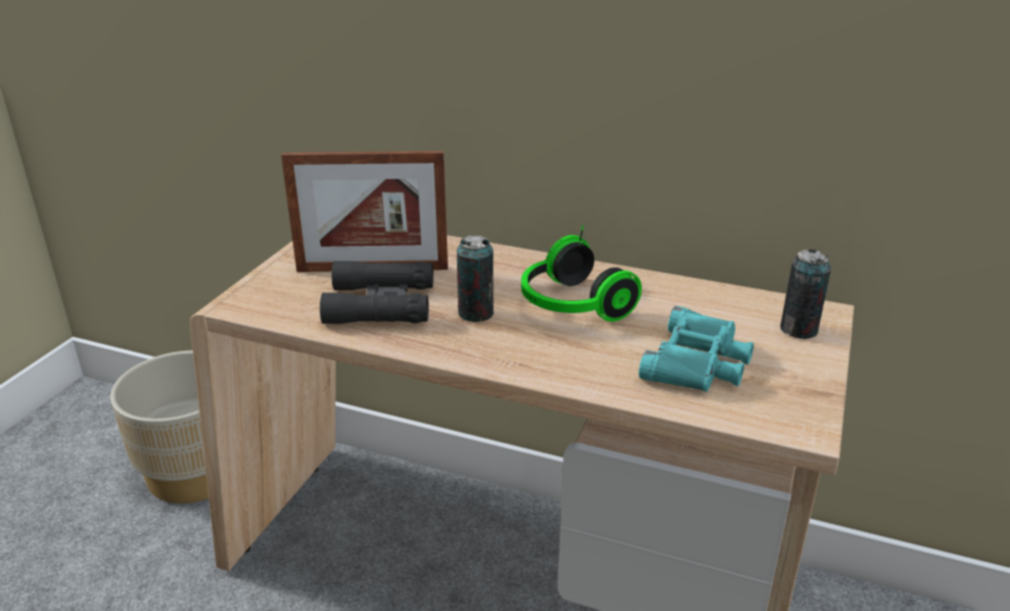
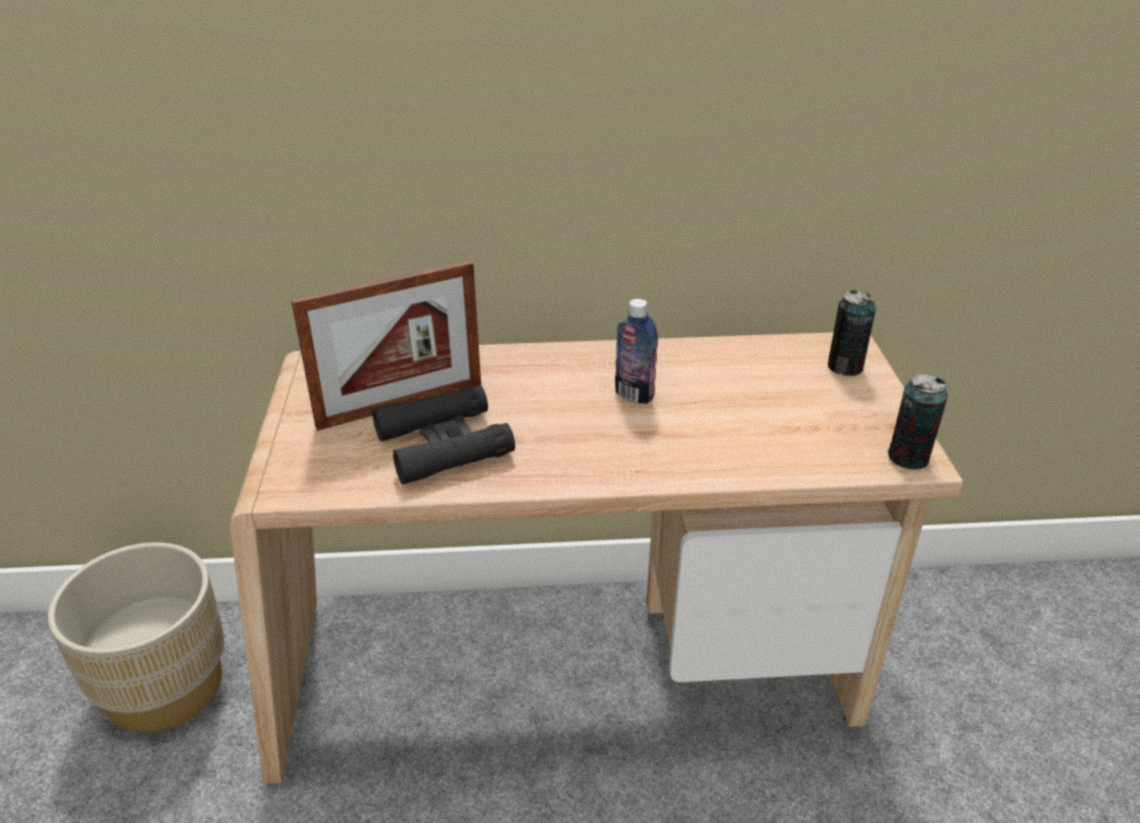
camera: 25 degrees left, 5 degrees up
(475, 313) = (550, 428): can -> can (908, 458)
(570, 306) = (634, 395): headphones -> bottle
(697, 362) = (789, 423): turquoise binoculars -> none

